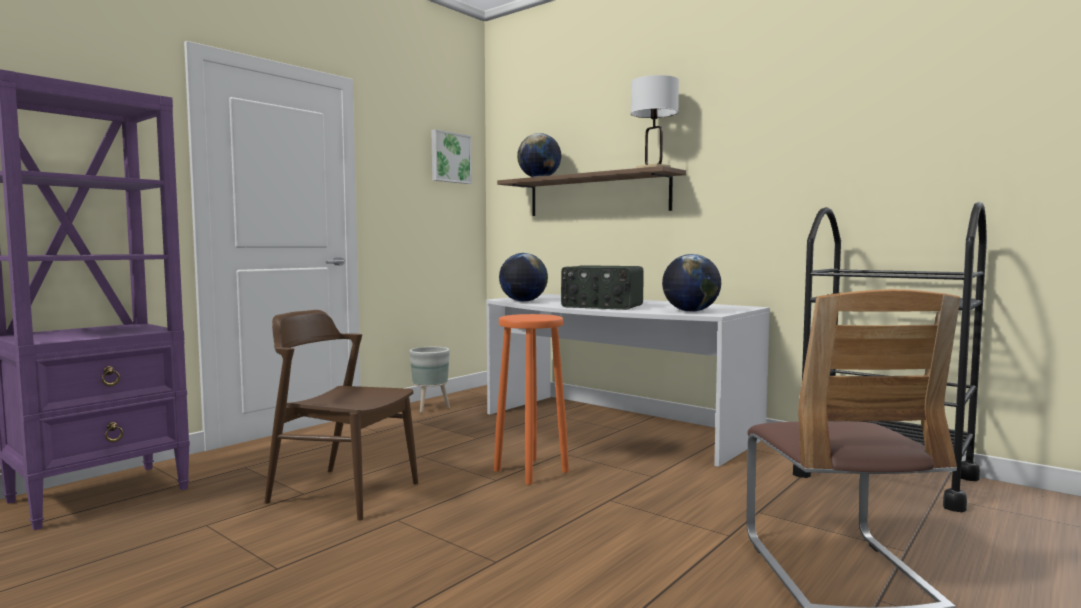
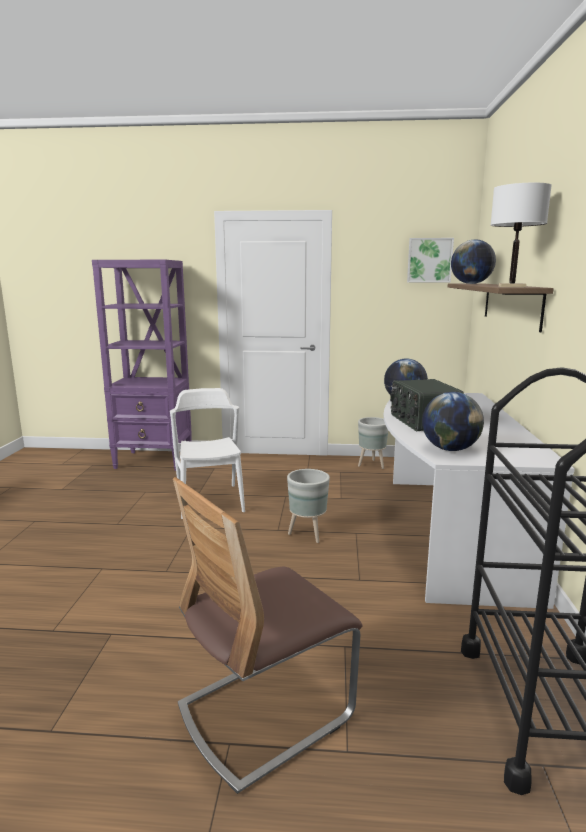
camera: 55 degrees right, 10 degrees up
(343, 492) = (210, 501): brown chair -> white chair
(530, 470) = (307, 534): orange stool -> grey planter

